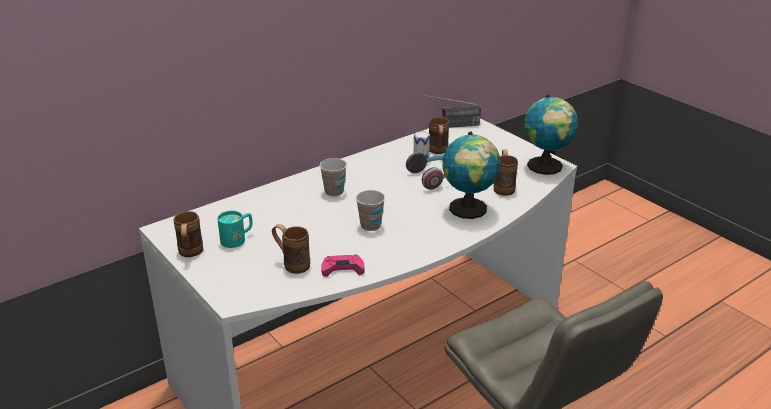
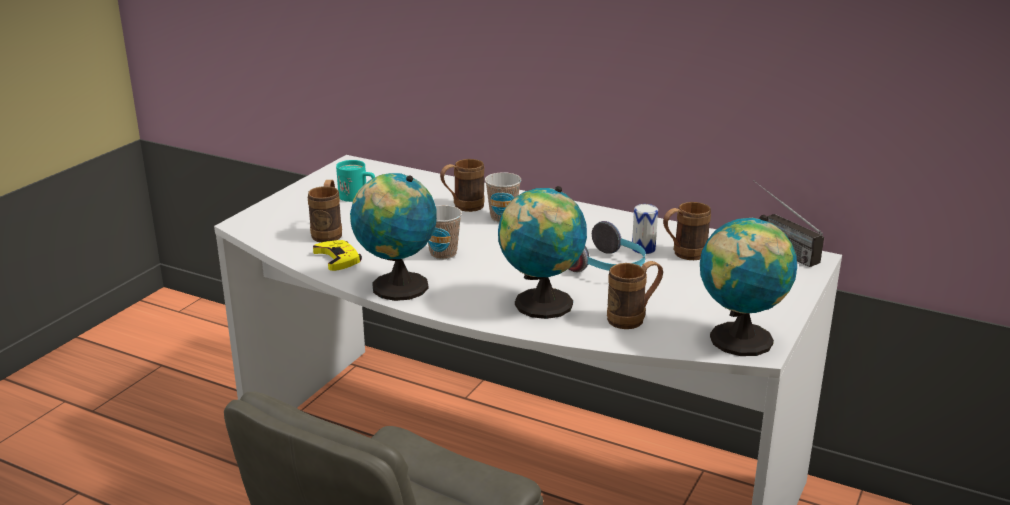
camera: 65 degrees right, 5 degrees down
(190, 254) = (314, 185): brown mug -> brown mug (462, 207)
(342, 268) = (338, 259): pink game controller -> yellow game controller
(406, 254) = (395, 287): none -> globe

